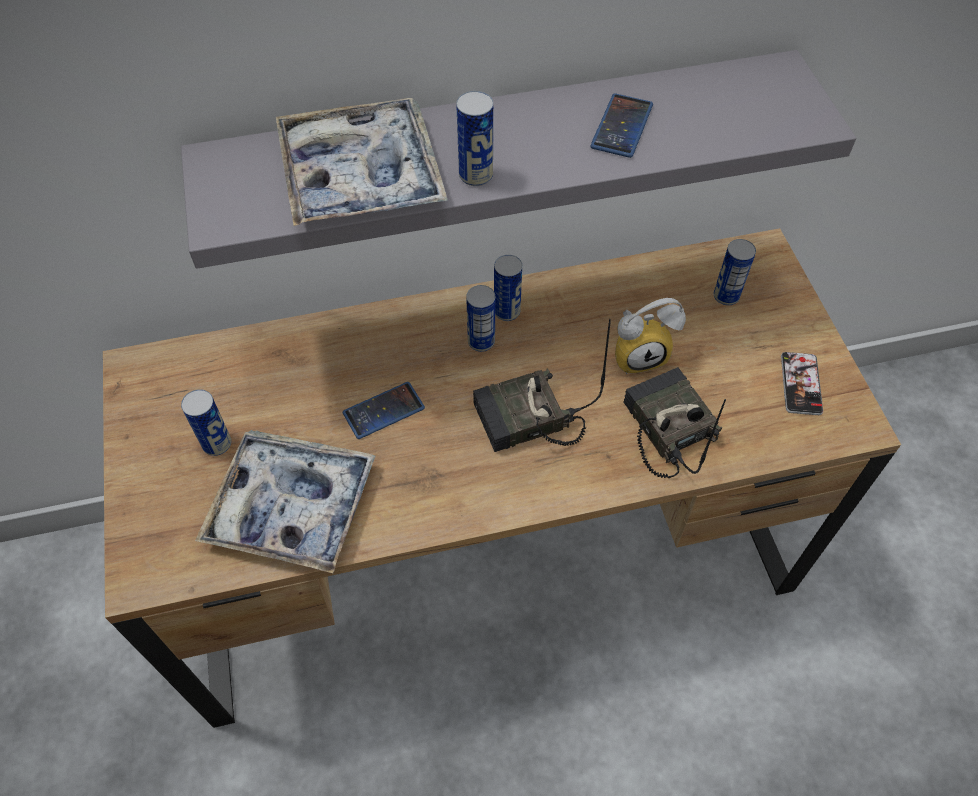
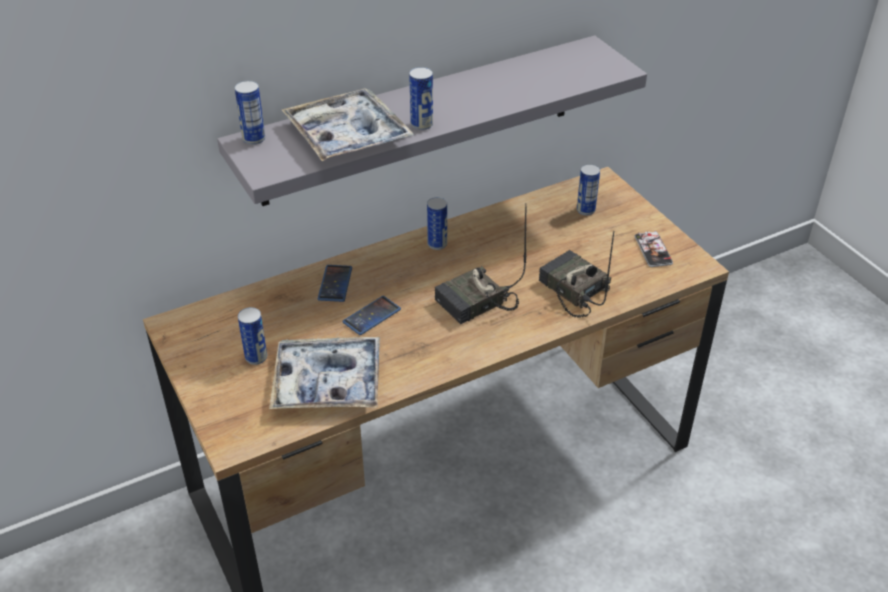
camera: 15 degrees left, 15 degrees down
(481, 341) = (425, 264): can -> can (254, 139)
(621, 126) = (502, 87): phone -> phone (335, 284)
(640, 354) = (539, 252): alarm clock -> none

